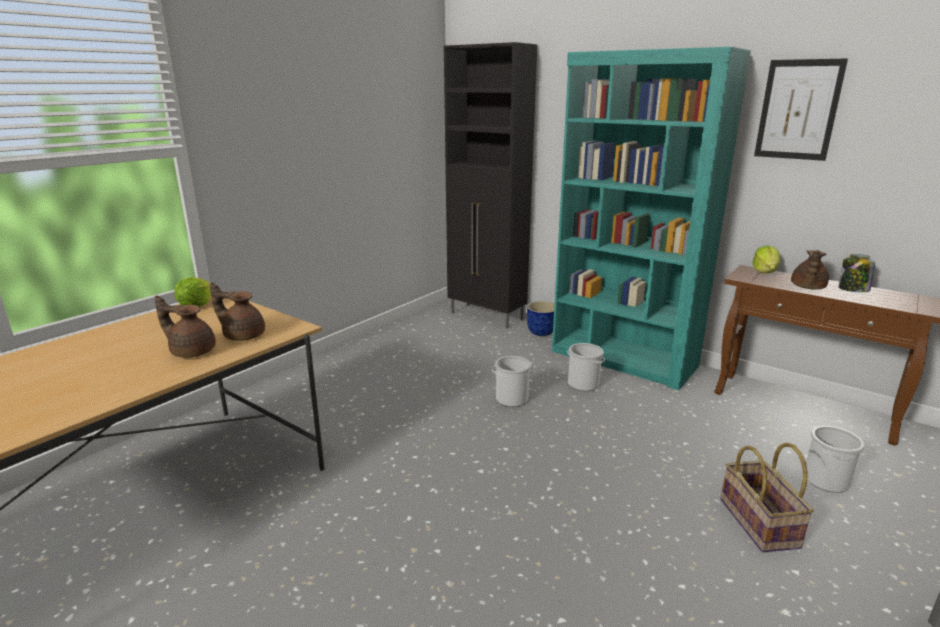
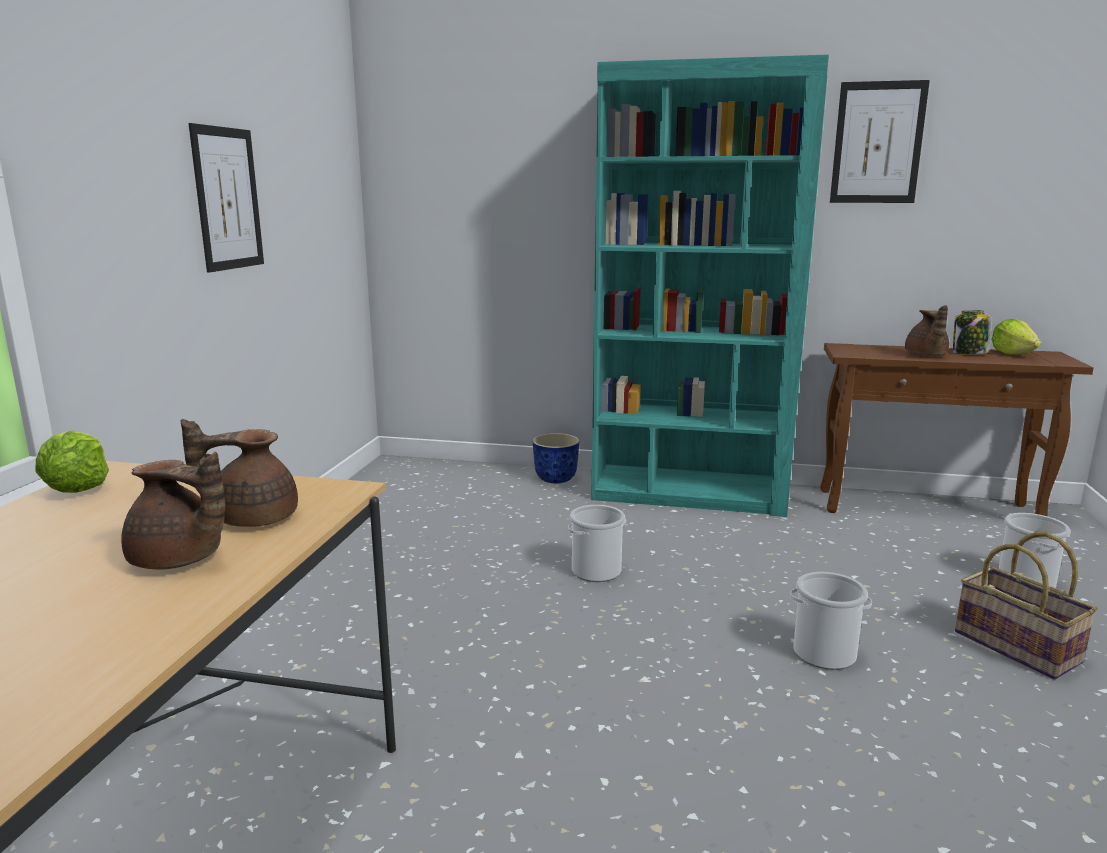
camera: 25 degrees left, 5 degrees down
(192, 351) = (179, 561): brown teapot -> brown teapot turned 150 degrees counterclockwise
(332, 144) = (227, 199): none -> picture
(487, 316) = (460, 471): black cabinet -> none
(583, 384) = (670, 532): bucket -> bucket (825, 653)
(765, 272) = (862, 346): lettuce -> lettuce (1012, 354)

